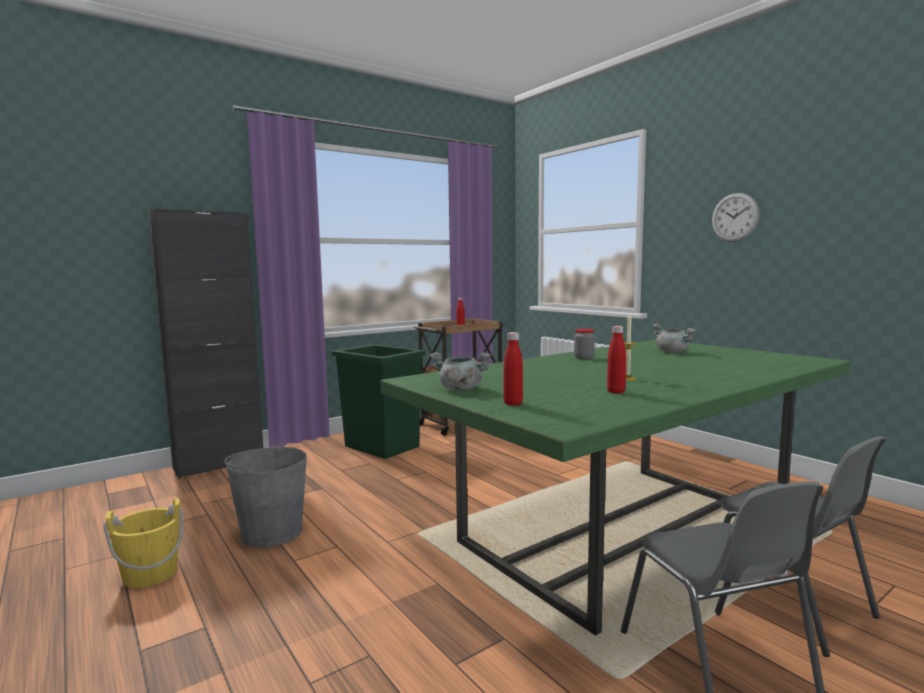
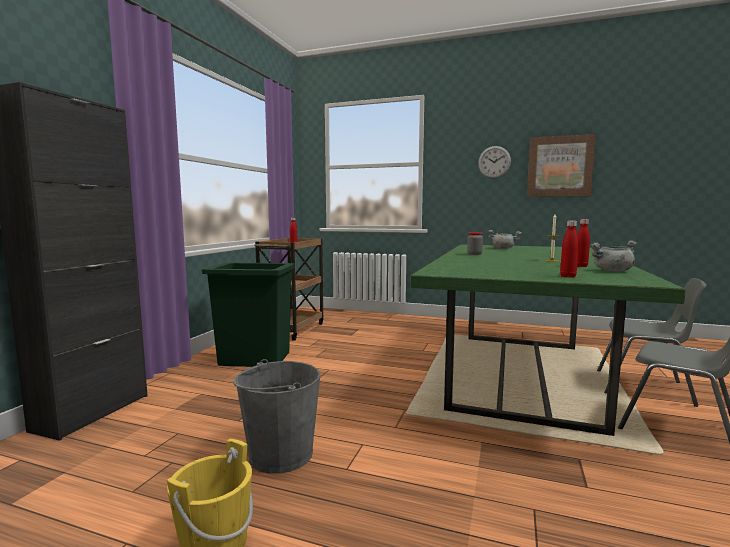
camera: 35 degrees left, 0 degrees up
(459, 389) = (497, 273): grey cooking pot -> grey cooking pot (612, 271)
(837, 220) = (559, 166): none -> picture

